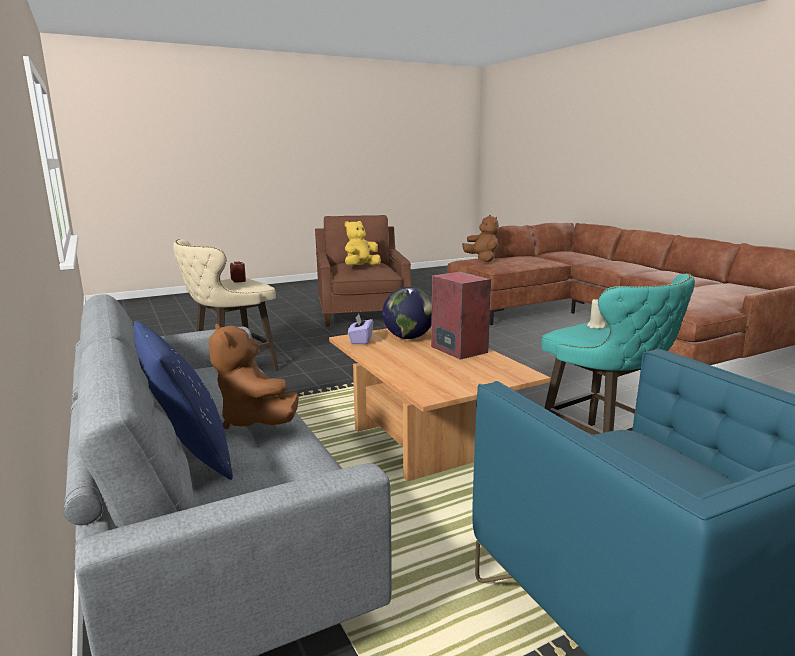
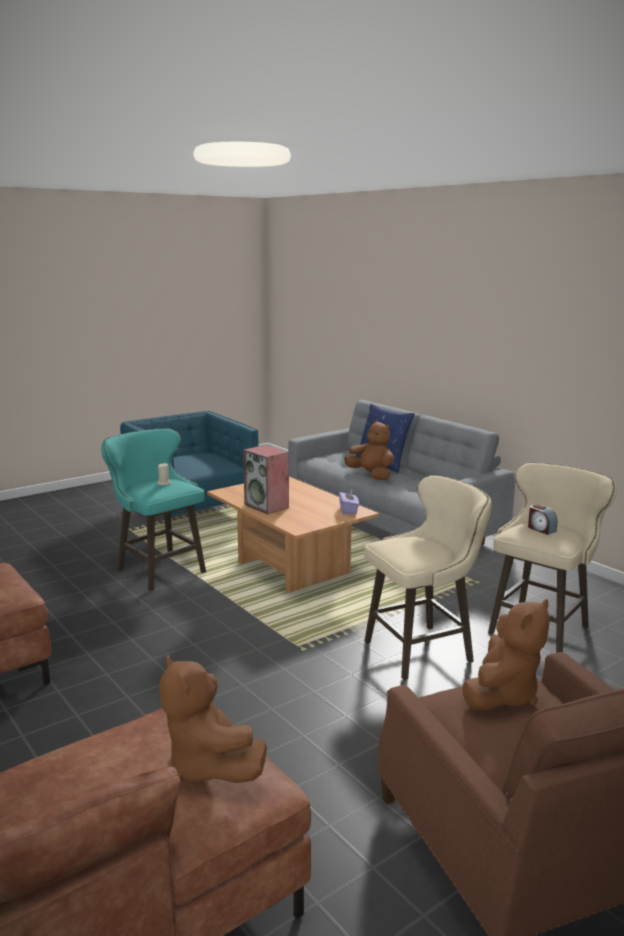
camera: 170 degrees right, 0 degrees up
(341, 363) = (422, 650): none -> beige stool
(361, 267) = (502, 695): yellow plush toy -> brown plush toy
(408, 338) = (310, 515): globe -> none

